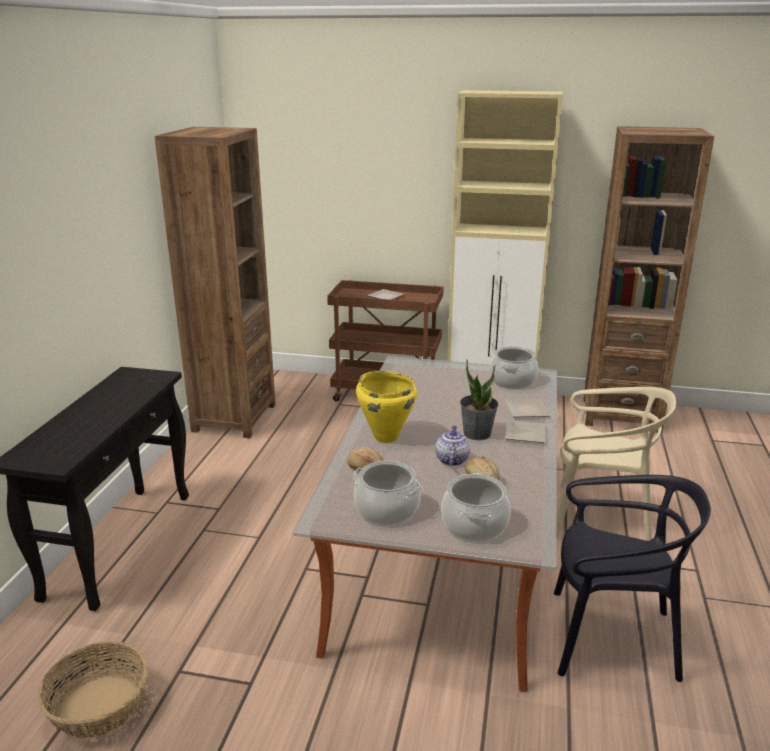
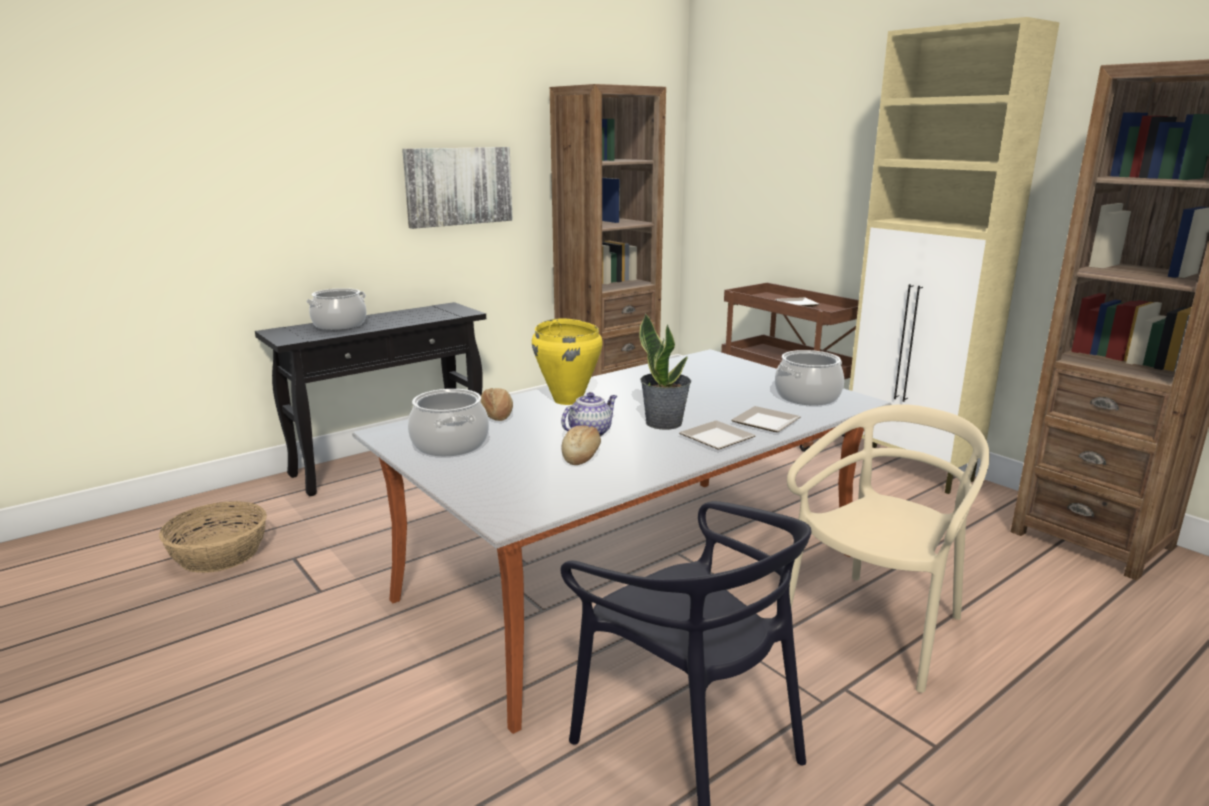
camera: 40 degrees right, 5 degrees down
(106, 250) = (458, 186): none -> picture
(474, 524) = (496, 482): cooking pot -> cooking pot (339, 325)
(600, 517) = (876, 628): beige chair -> beige chair turned 105 degrees counterclockwise

